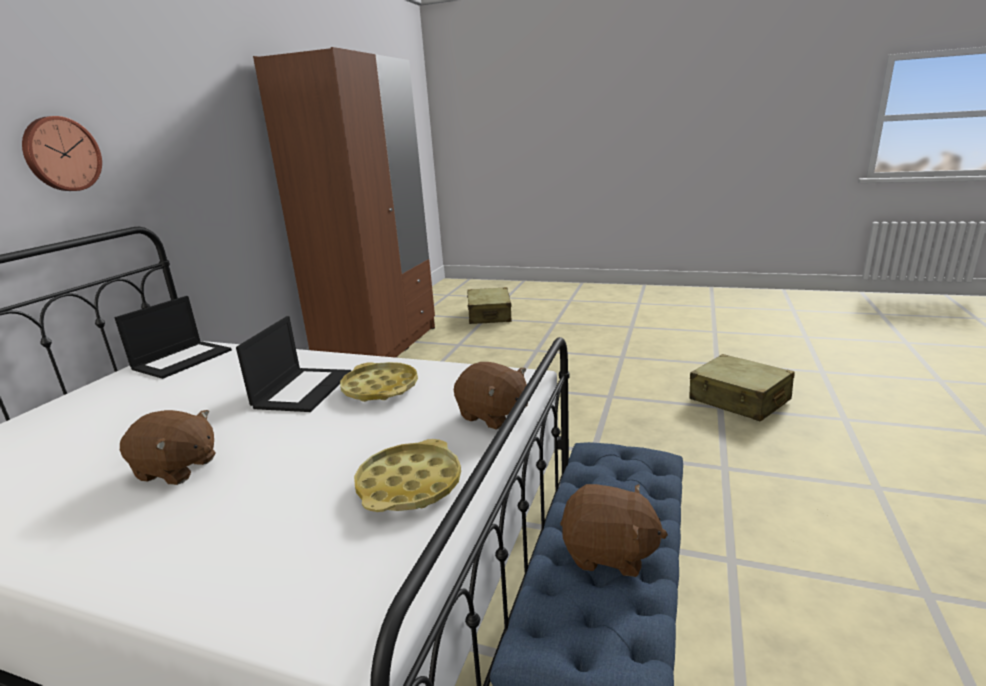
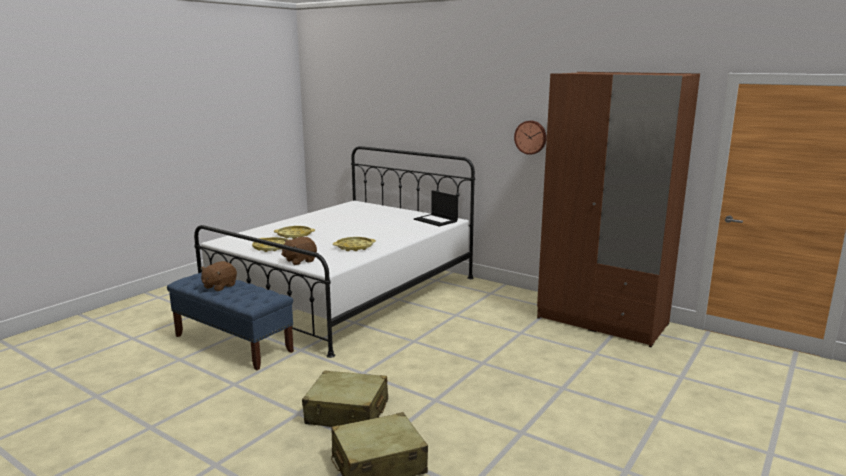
camera: 105 degrees right, 5 degrees down
(61, 154) = (449, 119): wall clock -> wall clock (531, 137)
(177, 469) = (326, 225): brown plush toy -> none
(277, 489) = (294, 235): none -> yellow tray
(303, 389) = (371, 237): laptop -> none
(489, 315) = (695, 381): beige suitcase -> beige suitcase (347, 412)

